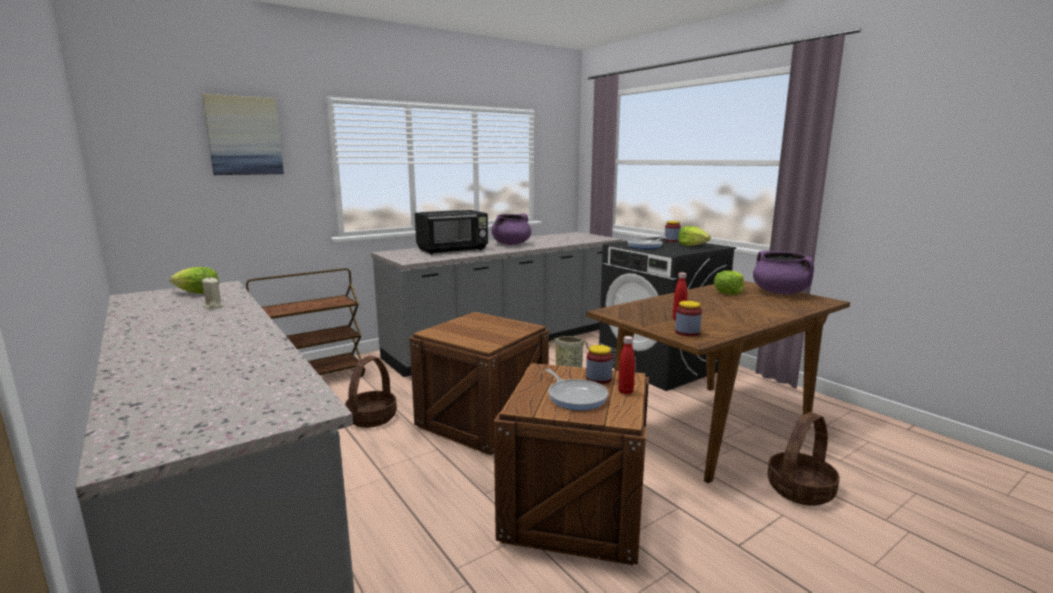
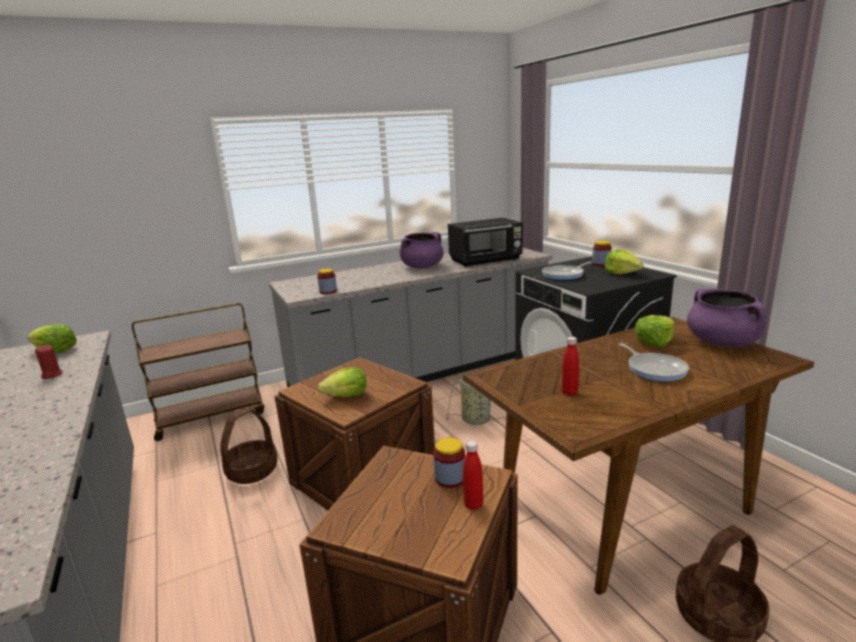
camera: 10 degrees right, 5 degrees up
(213, 306) = (51, 375): beige candle -> red candle
(244, 136) = (124, 168): picture -> none
(453, 250) = (354, 278): black microwave -> black microwave (486, 260)
(479, 335) = (346, 396): none -> lettuce
(575, 397) = (408, 511): frying pan -> frying pan (654, 369)
(687, 332) = (570, 419): jar -> jar (328, 291)

